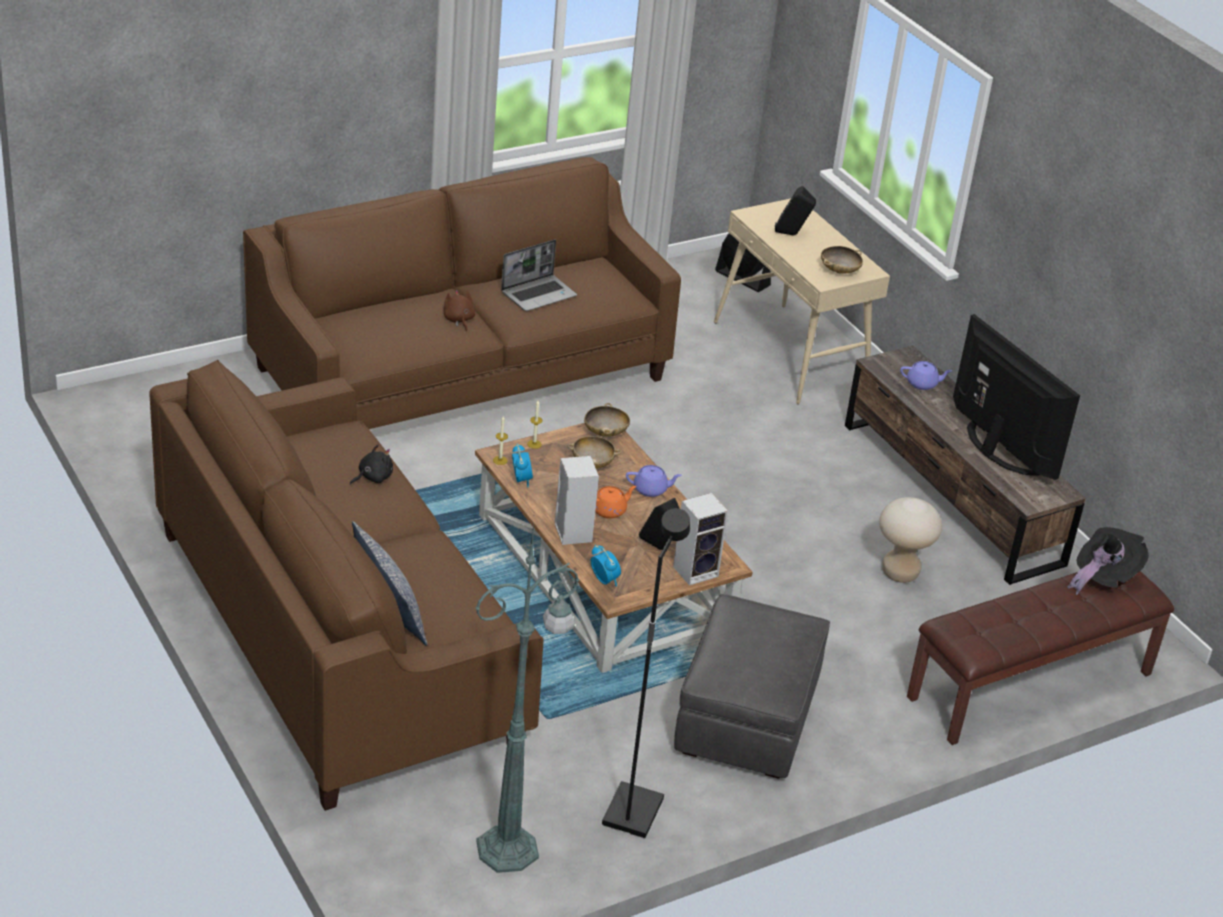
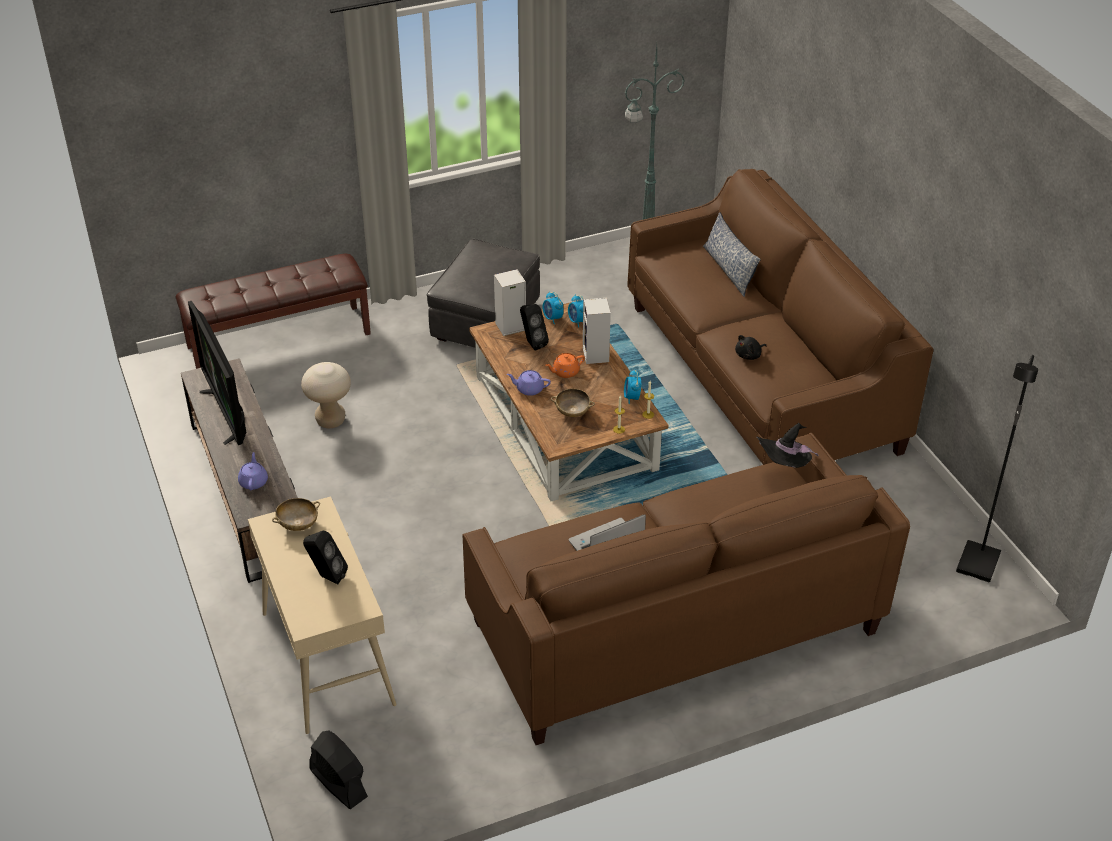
camera: 170 degrees left, 5 degrees up
(458, 320) = (685, 515): brown plush toy -> none
(605, 432) = (557, 440): beige bowl -> none
(631, 811) = (571, 275): black floor lamp -> black floor lamp (979, 564)
(640, 584) = (552, 318): none -> alarm clock
(922, 384) = (253, 481): purple teapot -> purple teapot turned 75 degrees clockwise
(1102, 577) = (217, 303): black hat -> black hat (784, 466)

